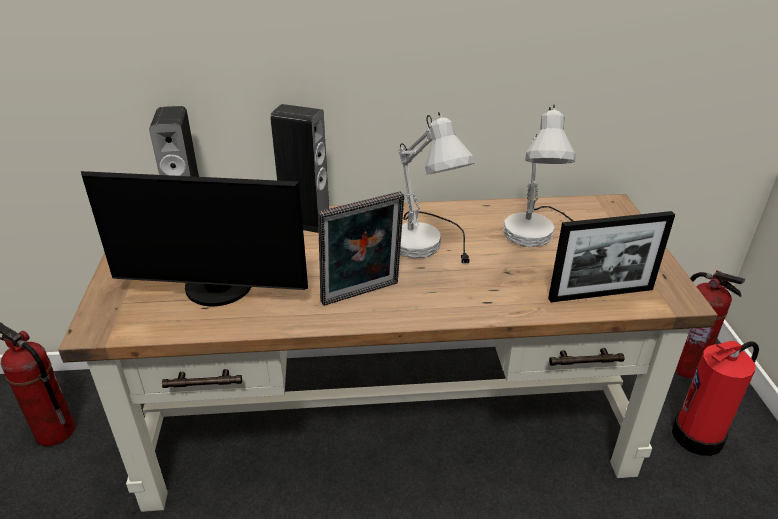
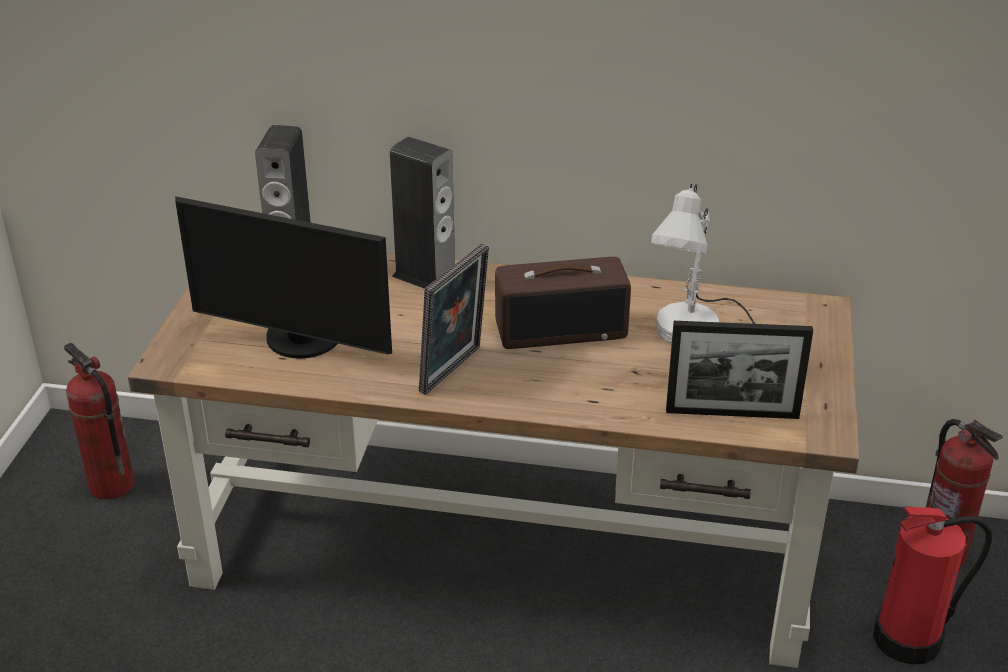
camera: 15 degrees right, 0 degrees up
(362, 295) = (455, 371): picture frame -> picture frame turned 45 degrees counterclockwise
(432, 247) = (561, 329): white table lamp -> radio

